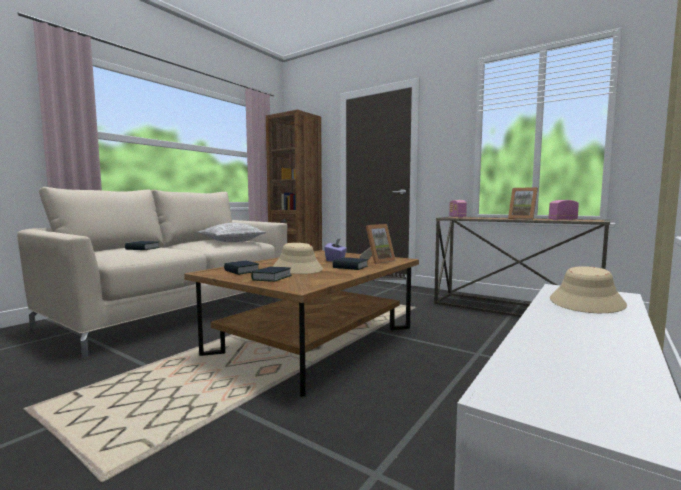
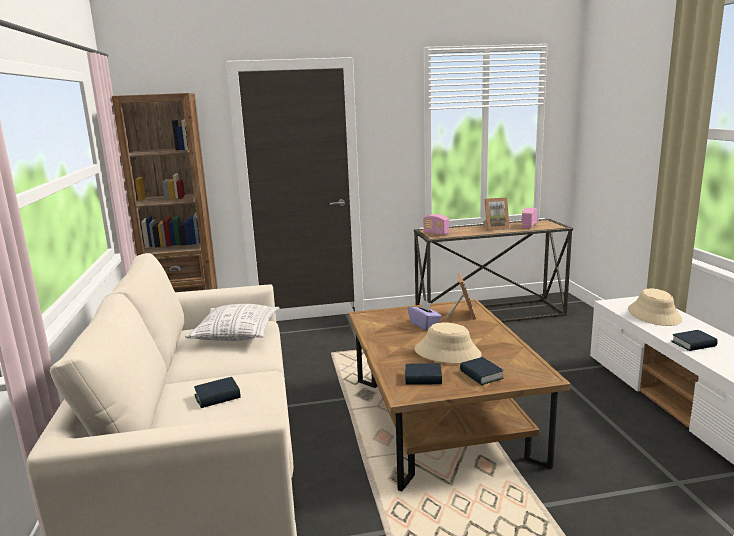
camera: 45 degrees left, 10 degrees up
(350, 267) = (474, 332): book -> book (693, 344)

